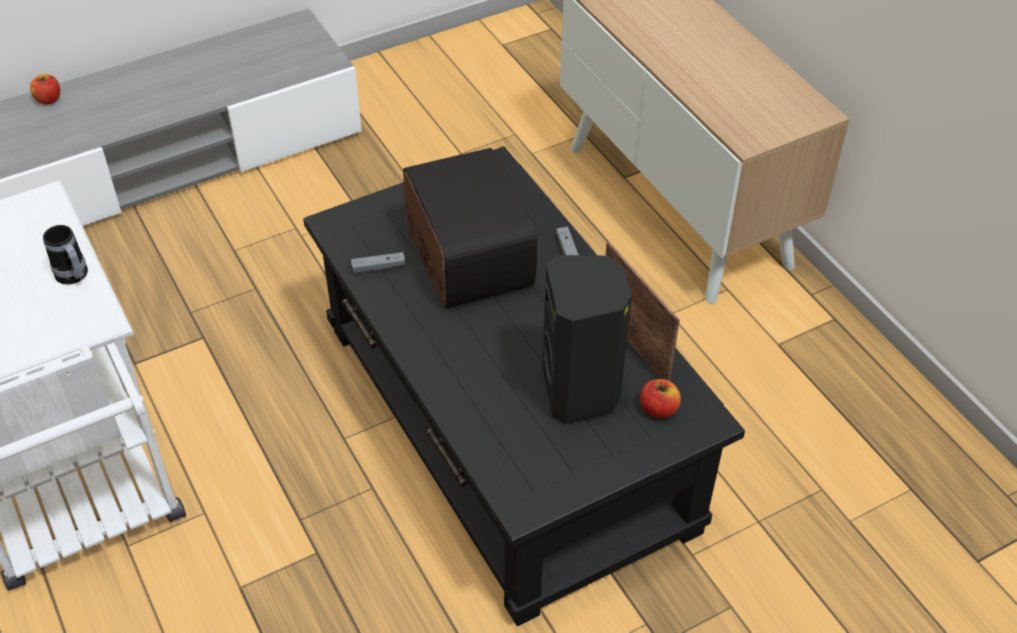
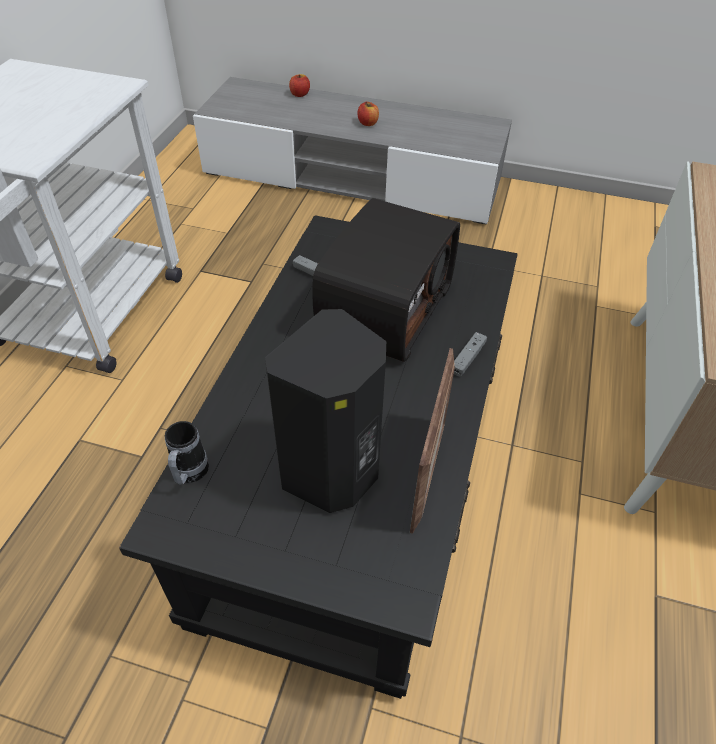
camera: 45 degrees right, 0 degrees up
(74, 278) = (61, 130): mug -> mug (189, 475)
(658, 409) = (376, 546): apple -> apple (368, 123)

